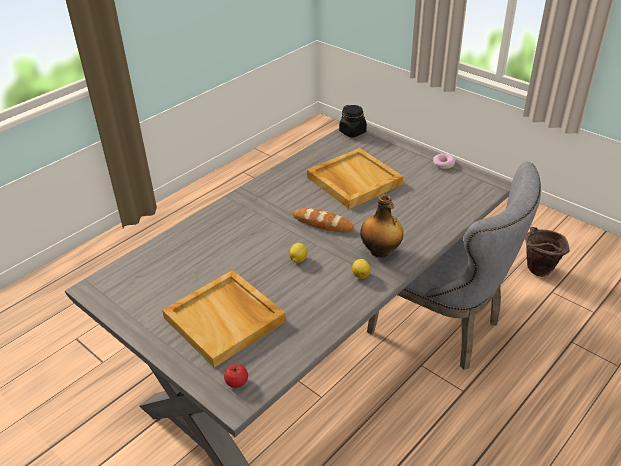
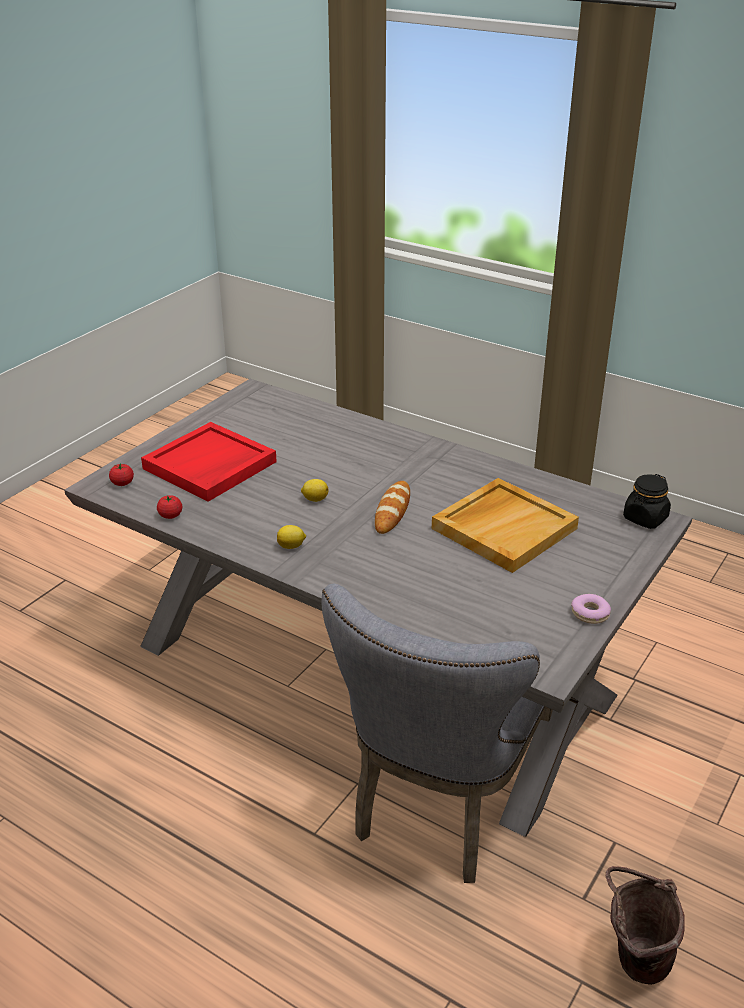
camera: 80 degrees right, 5 degrees down
(225, 319) = (209, 466): beige tray -> red tray
(302, 345) = (170, 515): none -> tomato
(380, 252) = (341, 559): bottle -> none

